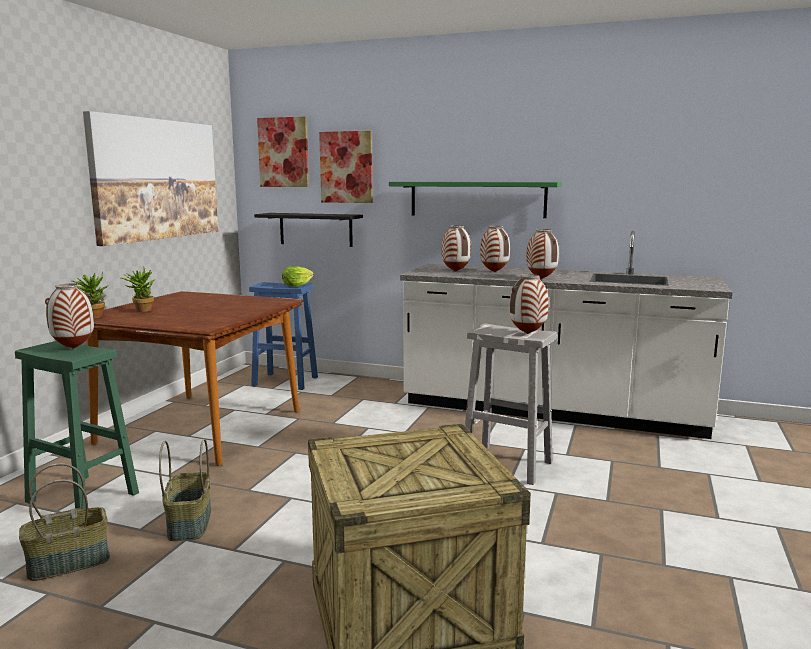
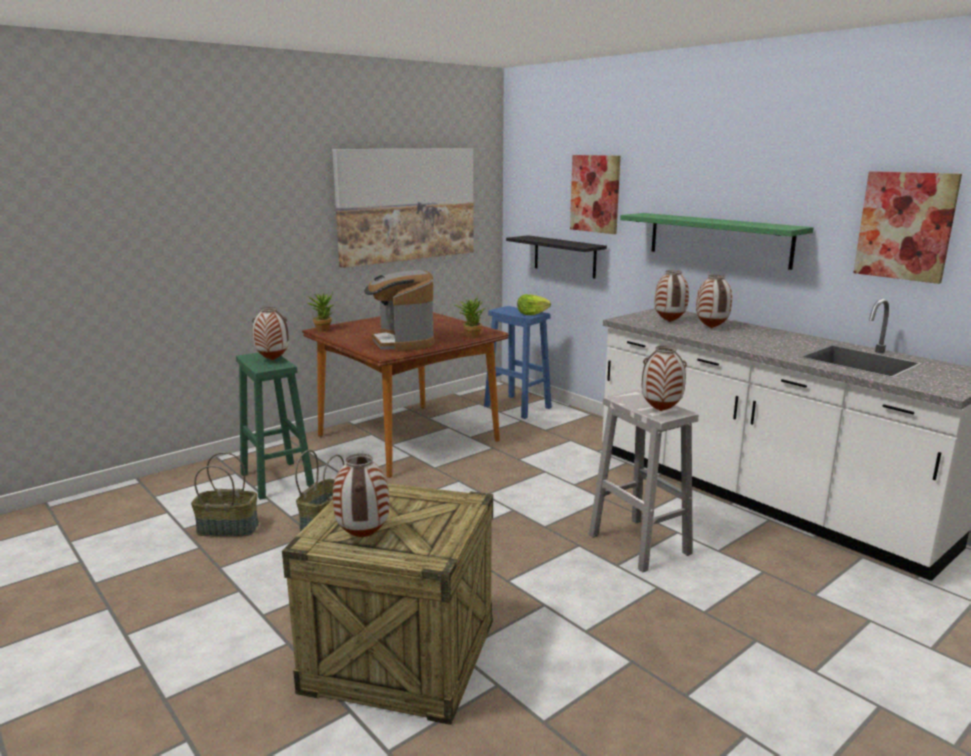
camera: 30 degrees right, 5 degrees up
(141, 310) = (363, 327): potted plant -> potted plant (470, 336)
(208, 316) = (402, 342): none -> coffee machine
(284, 152) = (542, 174): picture -> picture (905, 226)
(540, 278) = (745, 345): vase -> vase (362, 536)

